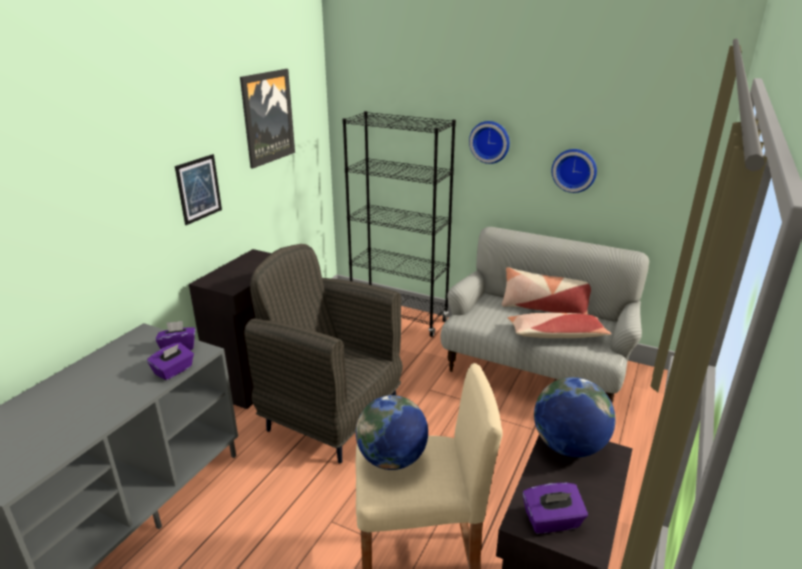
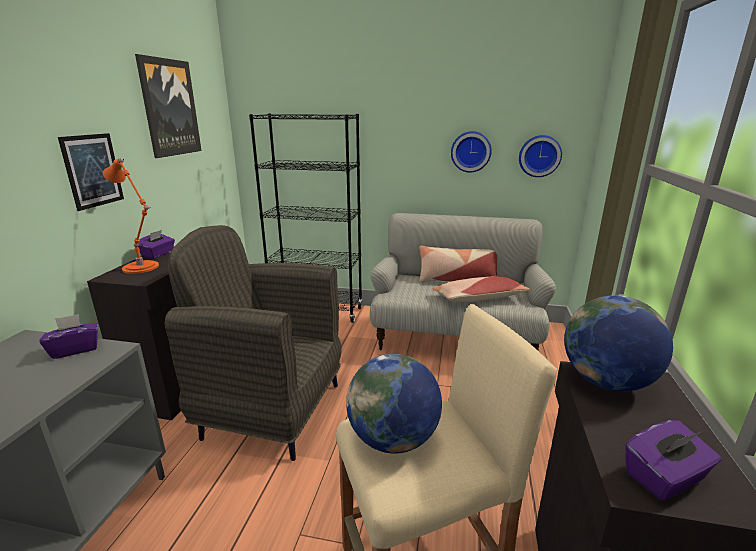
camera: 15 degrees left, 5 degrees down
(174, 371) = (69, 377): purple tissue box -> purple tissue box (158, 254)
(232, 275) = (142, 268): none -> orange table lamp
(490, 141) = (392, 133): wall clock -> wall clock (539, 156)

